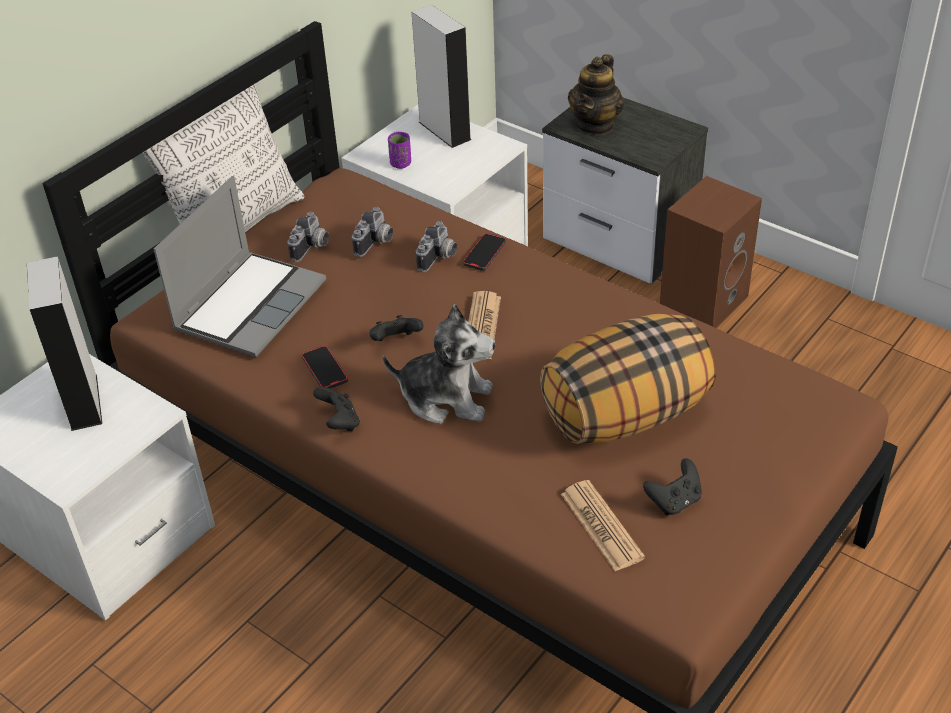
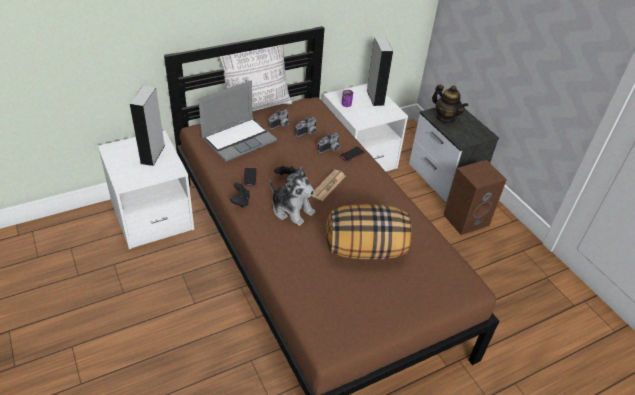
camera: 20 degrees right, 0 degrees up
(595, 125) = (445, 118): teapot -> teapot turned 90 degrees counterclockwise
(601, 526) = (319, 293): newspaper -> none
(674, 501) = (360, 297): black game controller -> none

